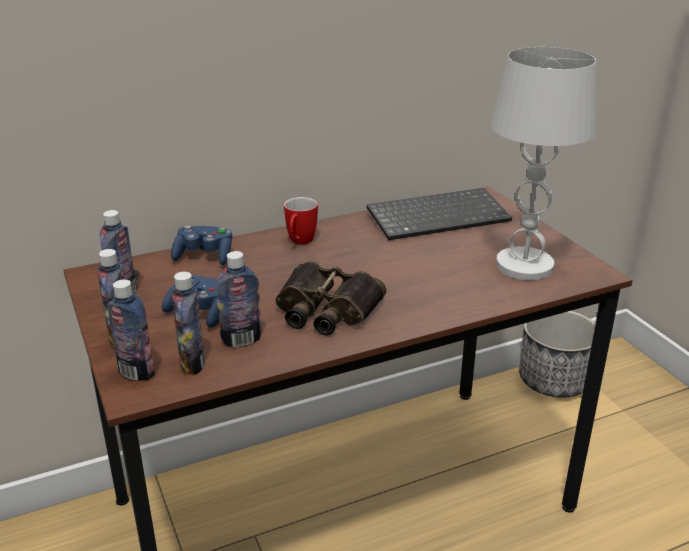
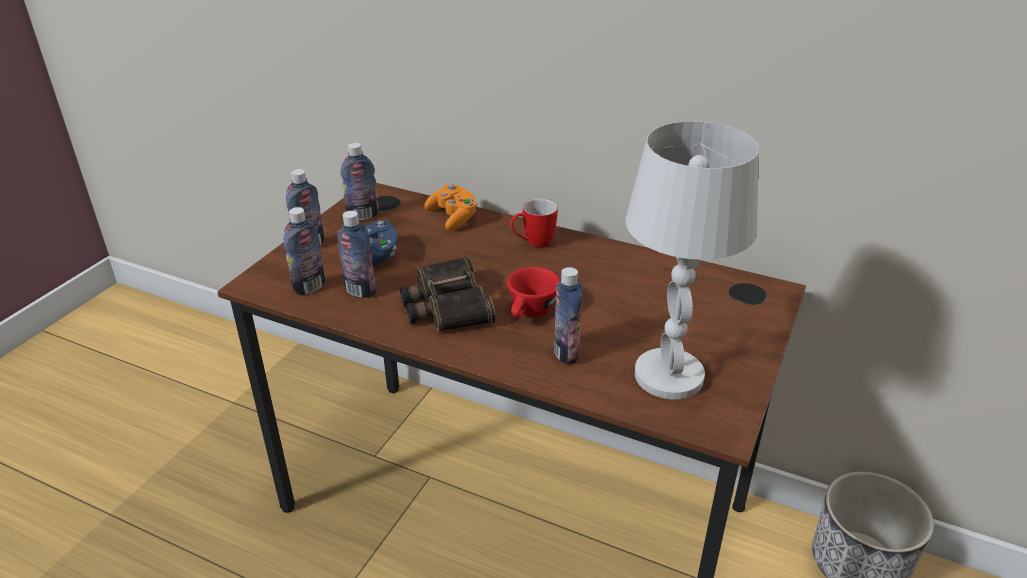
camera: 50 degrees right, 5 degrees up
(136, 372) = (276, 272): bottle -> bottle (566, 353)
(204, 256) = (453, 217): blue game controller -> orange game controller
(387, 281) = (530, 313): none -> red cup
(439, 216) = (689, 285): keyboard -> none

